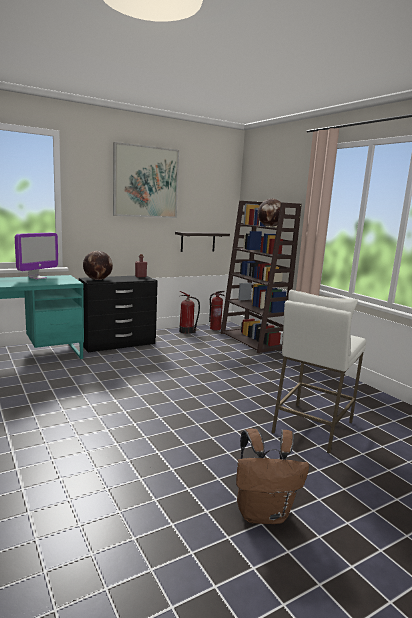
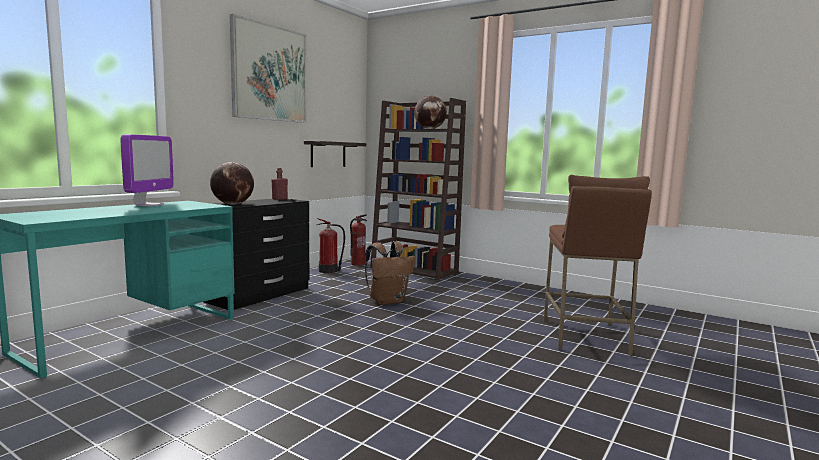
camera: 25 degrees left, 5 degrees down
(263, 513) = (661, 425): brown backpack -> brown backpack (388, 301)
(312, 427) = (585, 337): white stool -> brown stool

